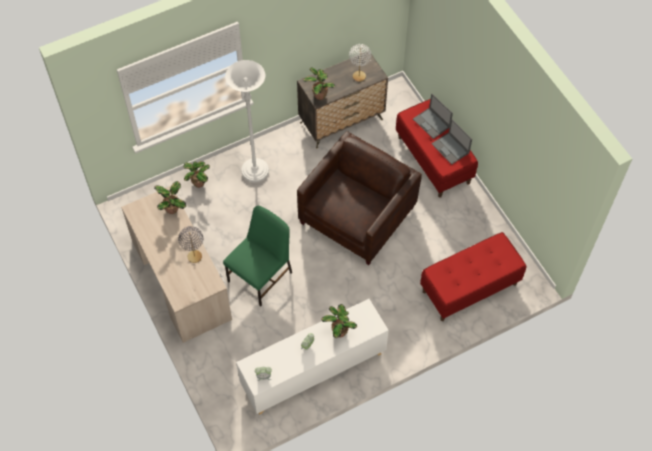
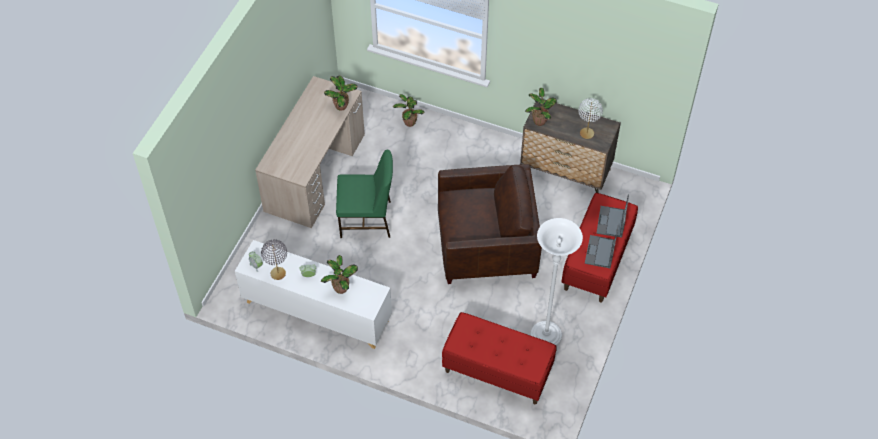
camera: 50 degrees right, 5 degrees down
(194, 256) = (313, 148): grey table lamp -> grey table lamp (278, 273)
(255, 171) = (457, 149): white floor lamp -> white floor lamp (546, 336)

